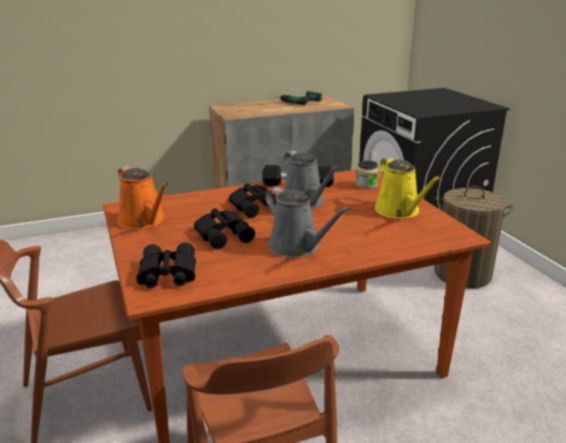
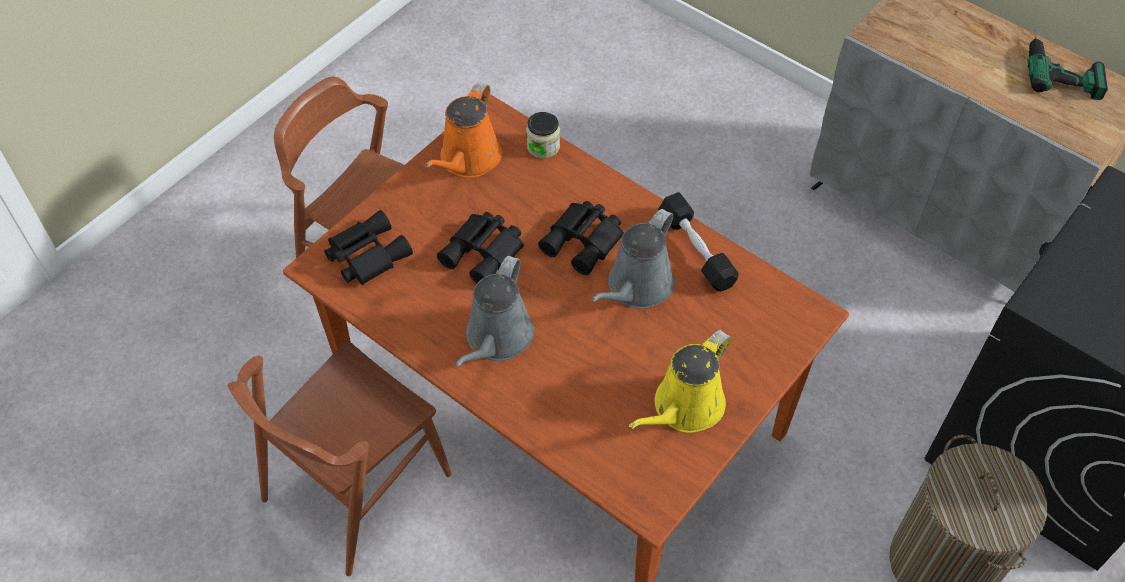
camera: 60 degrees right, 30 degrees up
(366, 185) = (756, 333): jar -> jar (543, 146)

